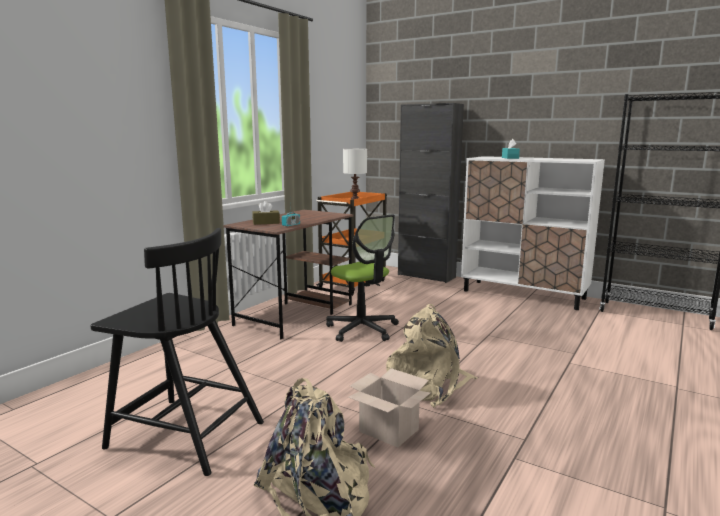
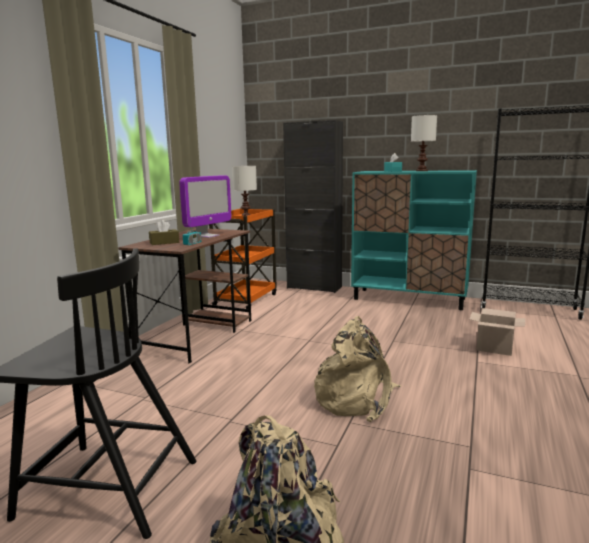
camera: 10 degrees left, 0 degrees up
(309, 218) = (207, 236): none -> monitor
(362, 329) = (270, 345): office chair -> none
(387, 430) = (332, 454): cardboard box -> cardboard box (493, 348)
(524, 295) = (409, 299): white cabinet -> turquoise cabinet
(542, 158) = (422, 171): none -> white table lamp

